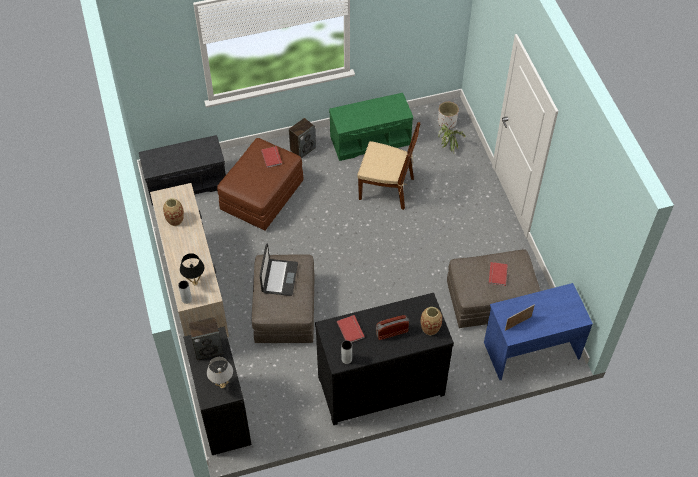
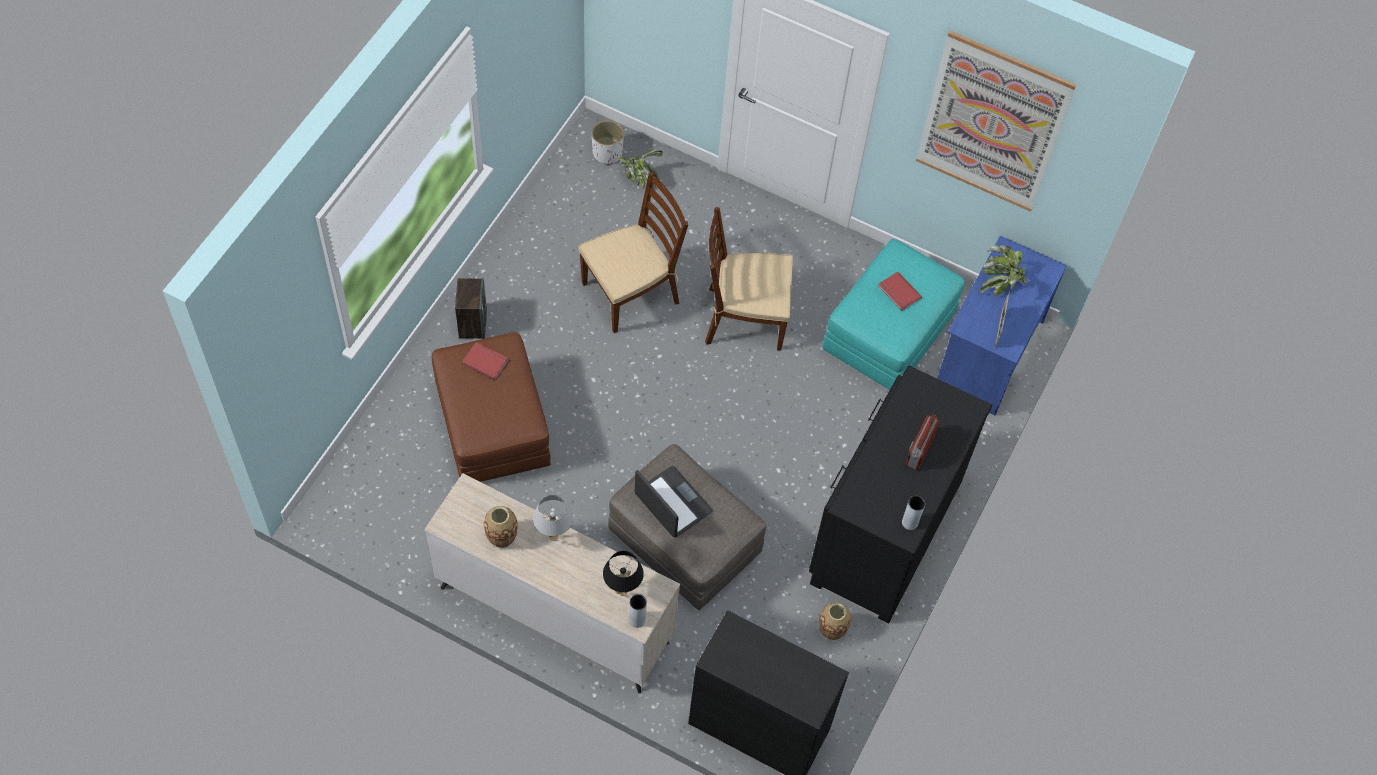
camera: 50 degrees left, 5 degrees up
(187, 182) = (375, 487): grey bench -> none
(208, 348) = (741, 652): speaker -> none
(222, 385) = (808, 679): white table lamp -> white table lamp (553, 537)
(351, 329) = (875, 484): red book -> none
(370, 139) = (542, 245): green bench -> none
(426, 239) = (744, 318): none -> brown chair
(430, 328) = (951, 409): vase -> vase (832, 629)
(490, 300) = (888, 333): grey ottoman -> turquoise ottoman
(545, 304) = (1001, 283): none -> potted plant
(582, 199) = (992, 123): none -> picture

